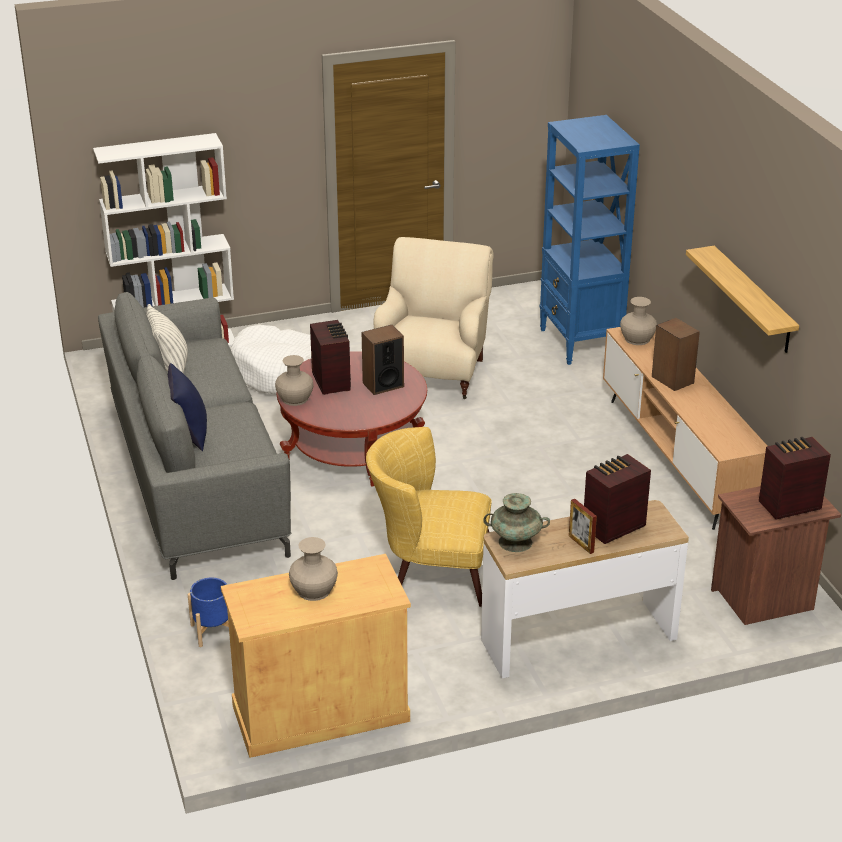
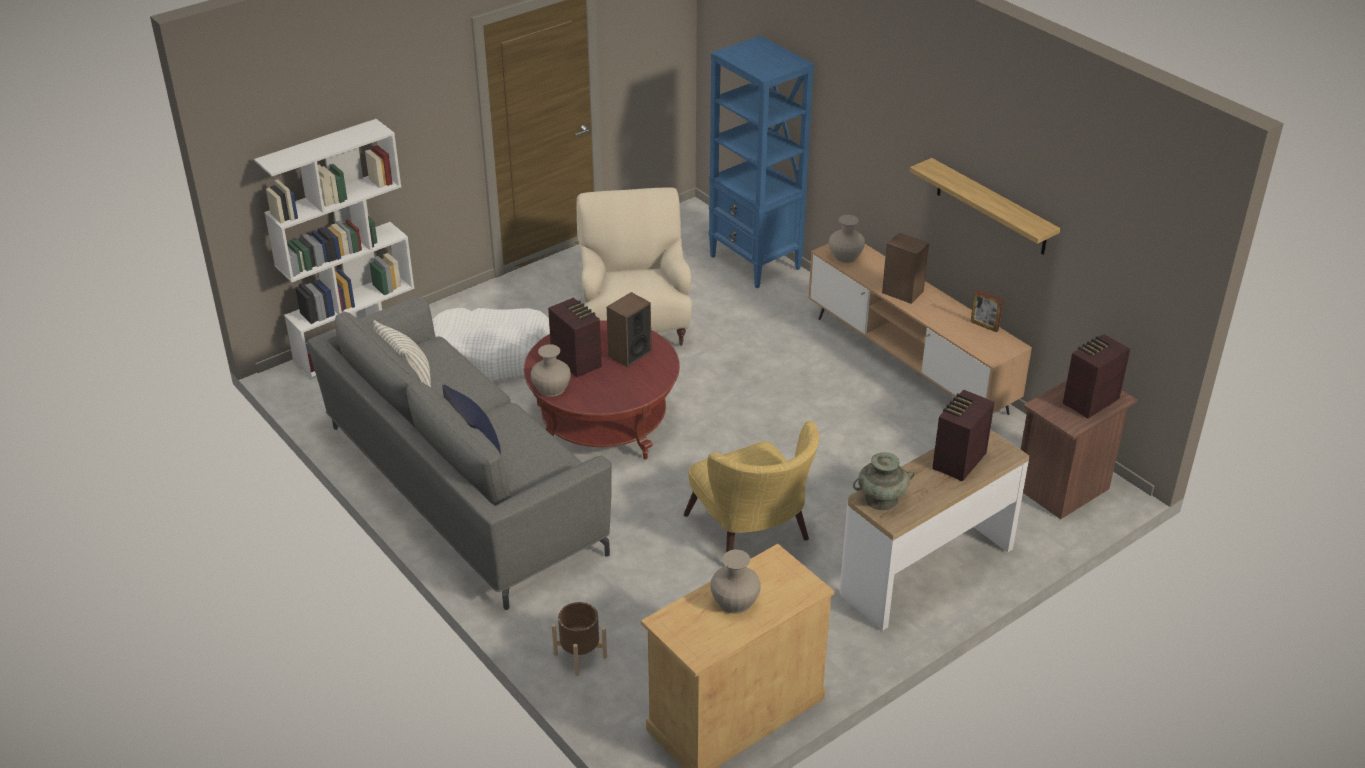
camera: 20 degrees left, 5 degrees up
(213, 631) = (580, 655): blue planter -> brown planter
(430, 571) = (752, 536): yellow armchair -> yellow armchair turned 105 degrees counterclockwise
(581, 544) = (941, 486): picture frame -> picture frame (984, 326)

